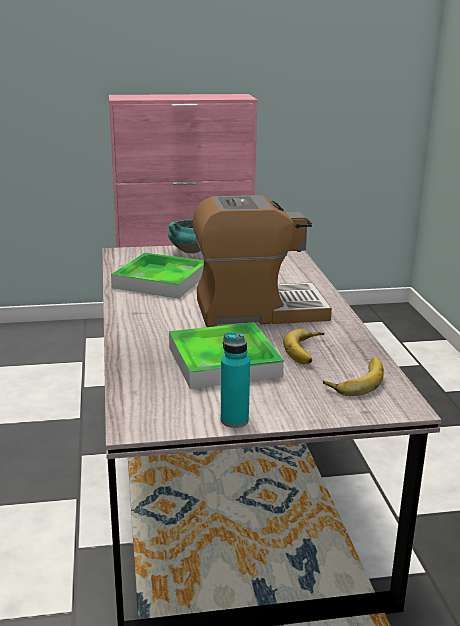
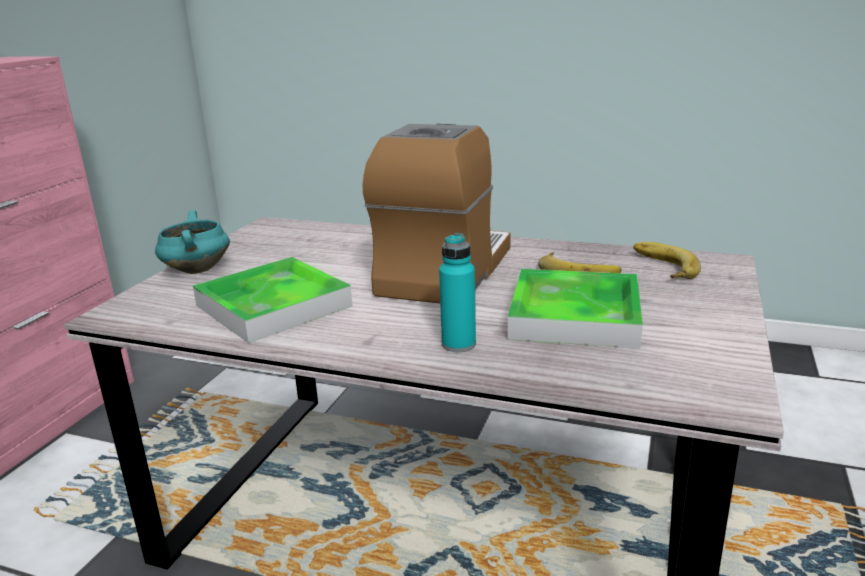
camera: 60 degrees left, 0 degrees up
(234, 420) = (734, 338): turquoise bottle -> turquoise bottle (458, 344)

